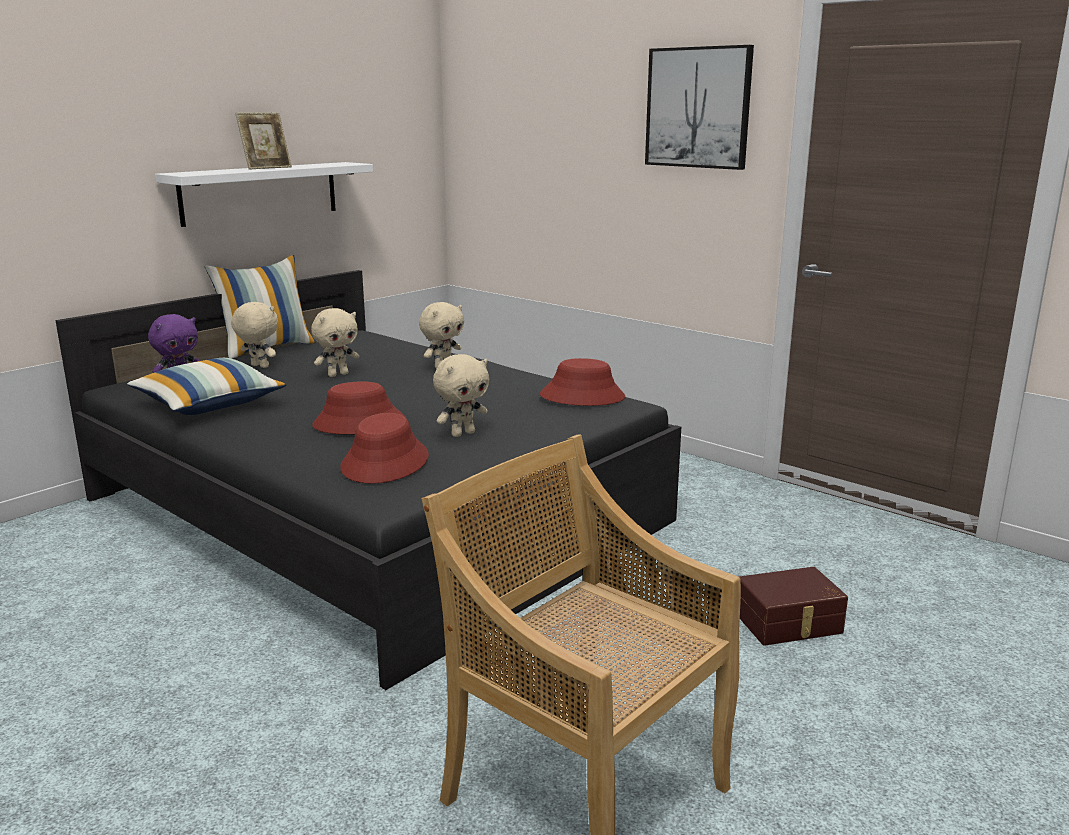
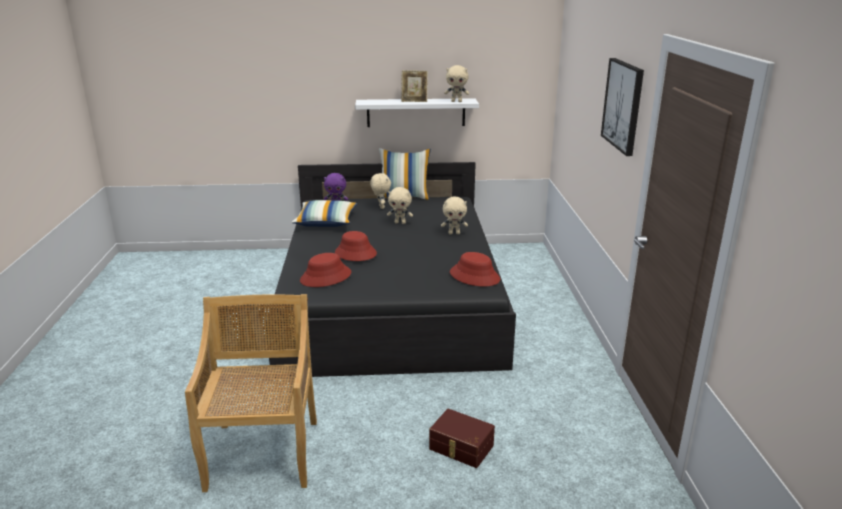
camera: 45 degrees right, 5 degrees up
(462, 433) = (382, 275): beige plush toy -> beige plush toy (456, 101)

